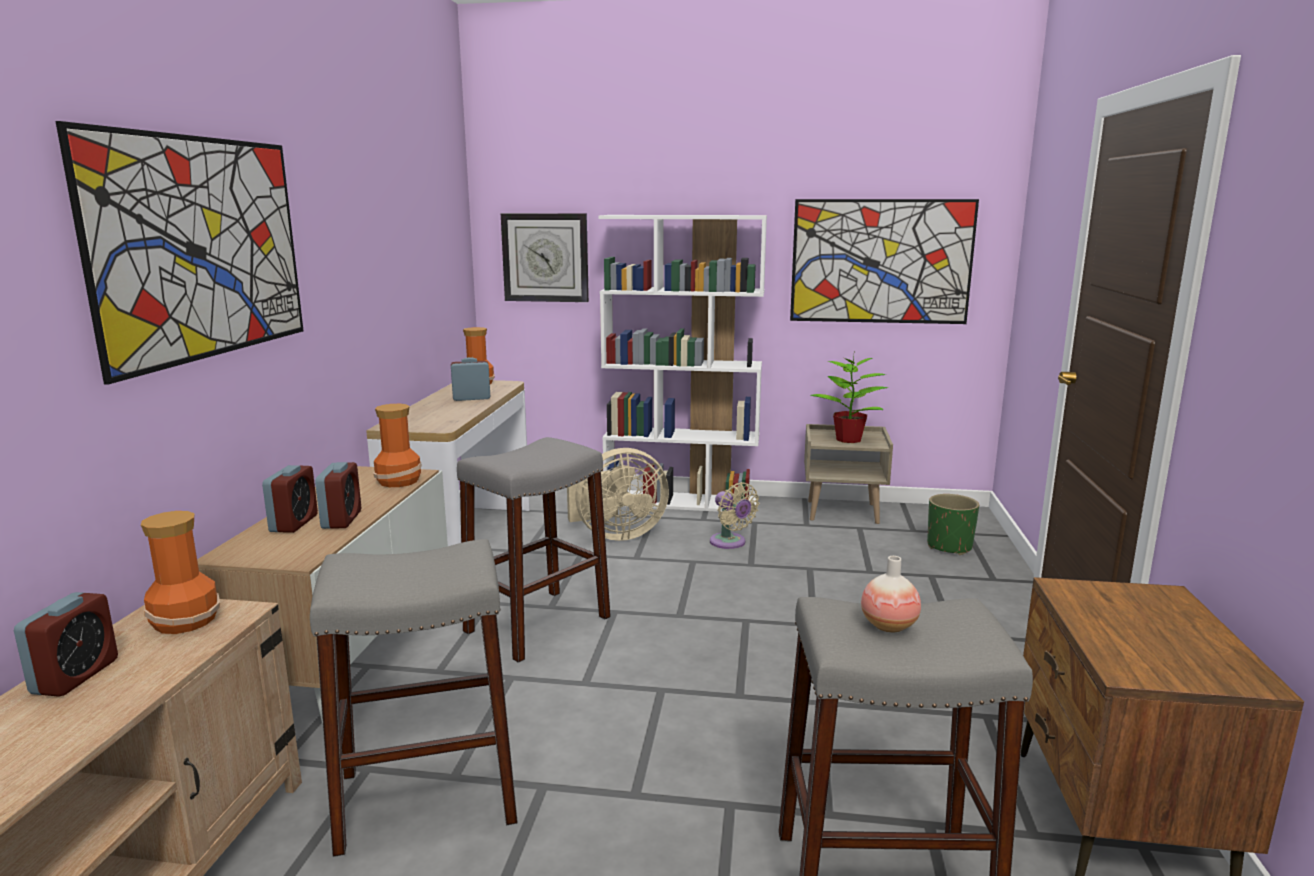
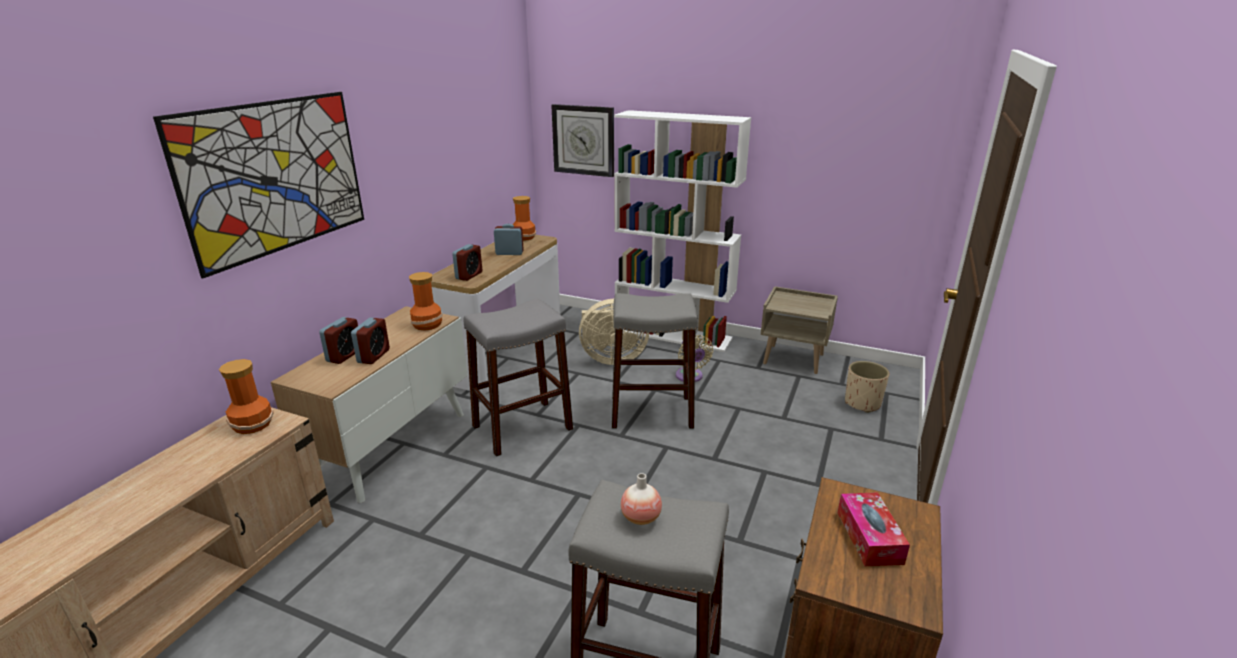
camera: 15 degrees right, 10 degrees up
(75, 676) = (179, 457): alarm clock -> alarm clock (469, 275)
(428, 797) = (399, 546): grey stool -> grey stool (651, 412)
(849, 439) = (801, 305): potted plant -> none
(881, 261) = (845, 161): picture -> none
(949, 546) = (862, 403): green planter -> beige planter
(1139, 624) = (869, 537): none -> tissue box

